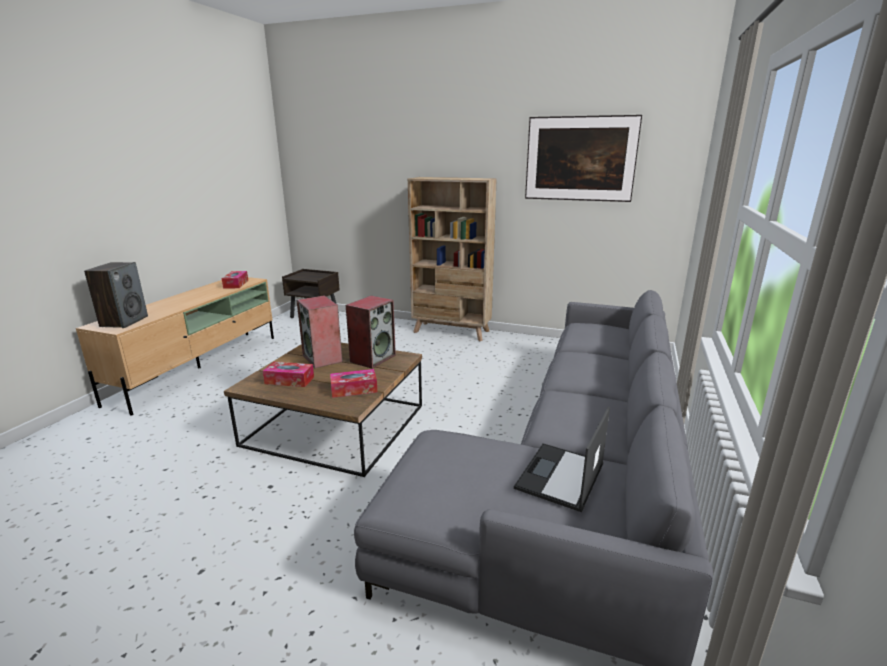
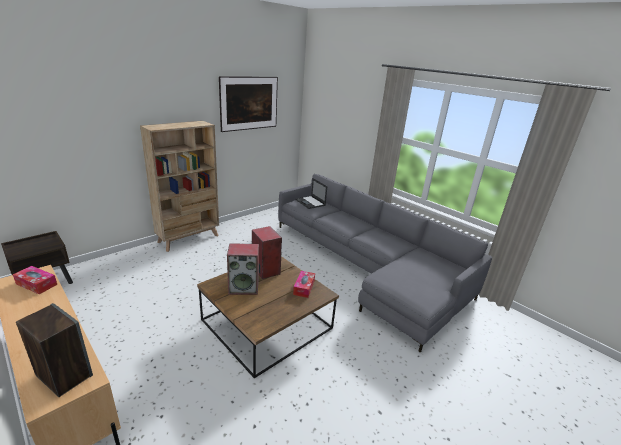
camera: 65 degrees left, 5 degrees up
(289, 380) = (267, 308): tissue box -> none
(560, 477) = (426, 261): laptop -> laptop (310, 202)

